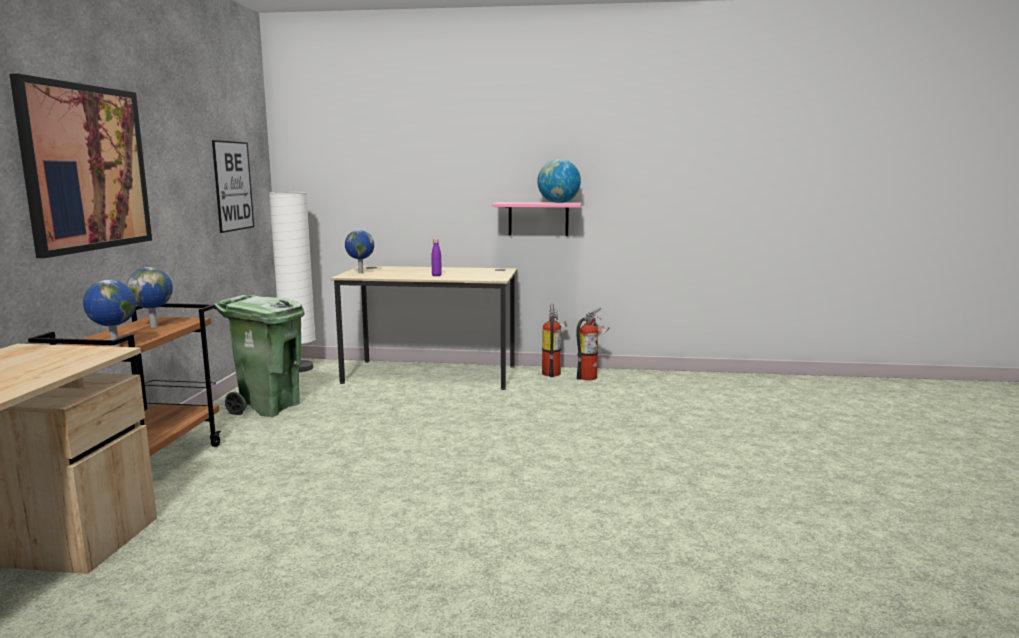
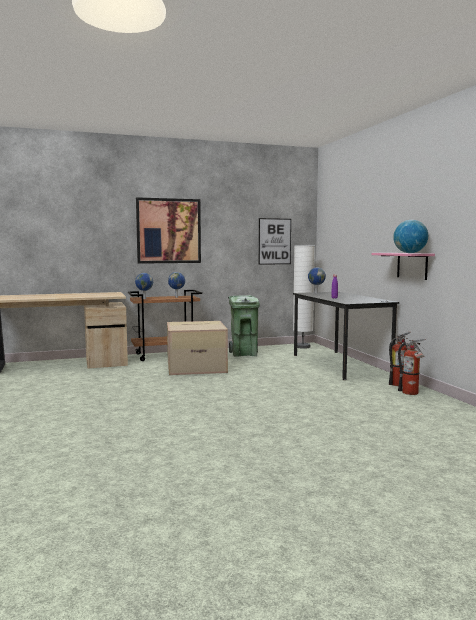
camera: 65 degrees right, 5 degrees down
(290, 455) = (197, 366): none -> cardboard box
(430, 374) = (339, 364): beige desk -> black desk

